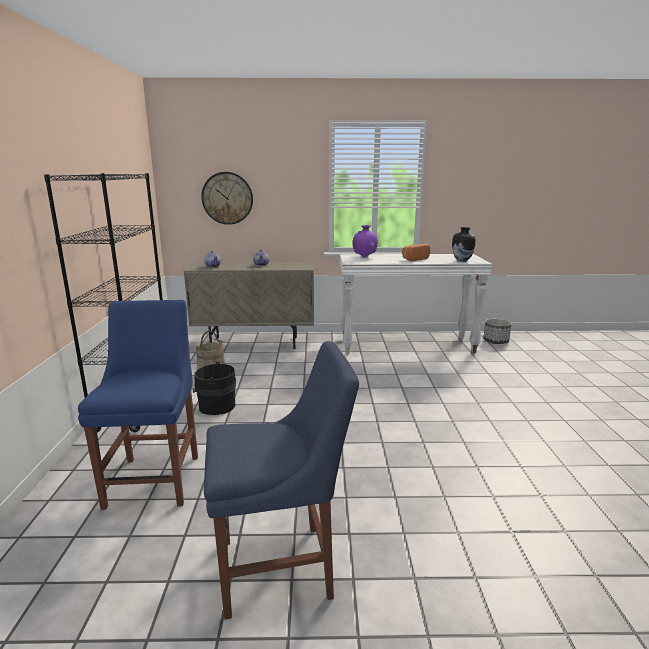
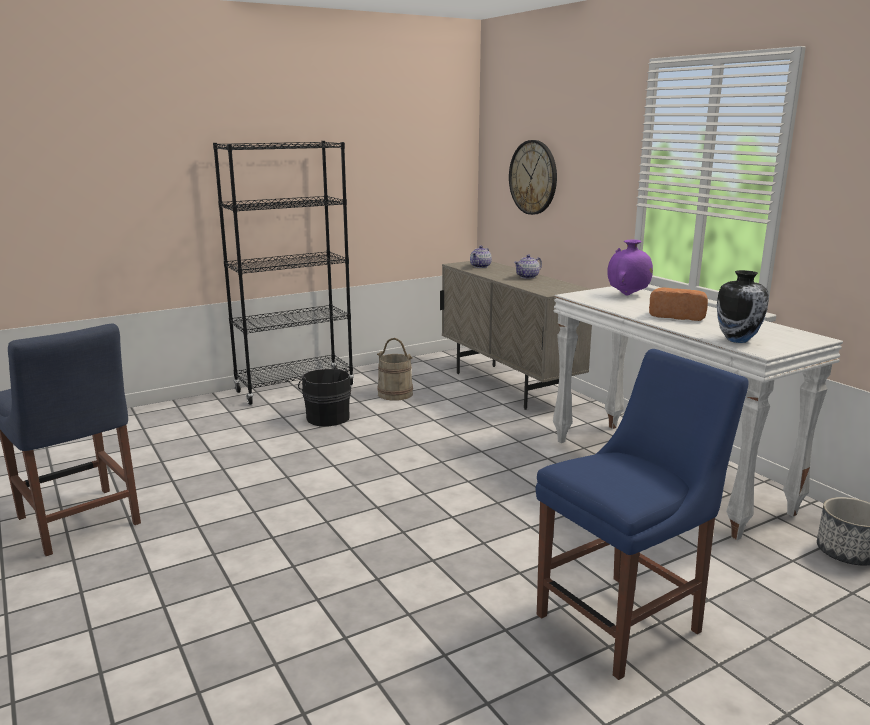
camera: 60 degrees right, 0 degrees up
(156, 477) = (183, 436): blue chair -> blue chair (624, 621)

